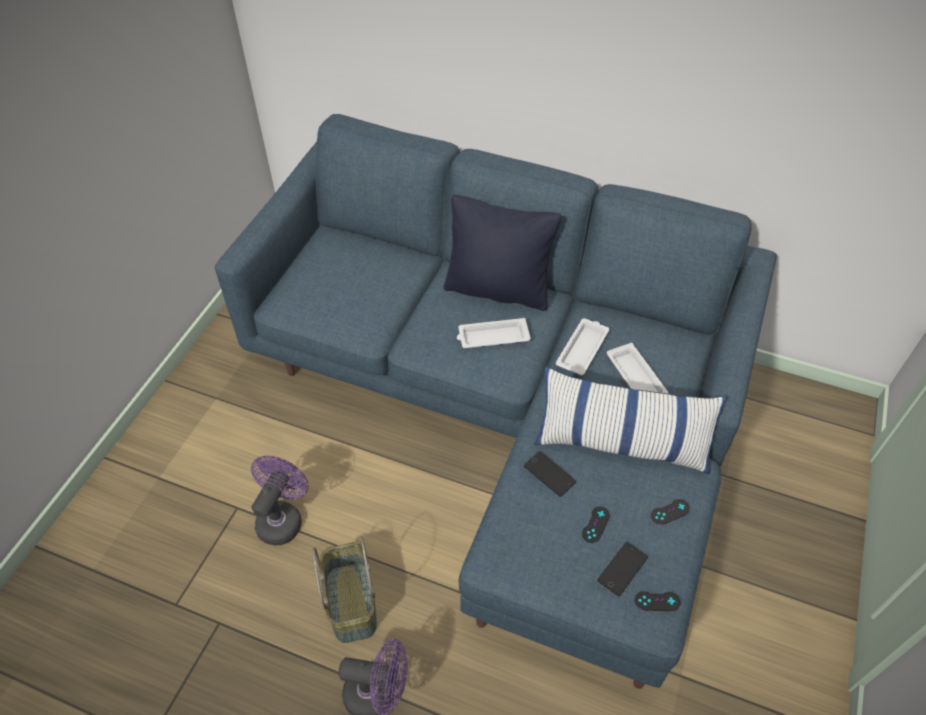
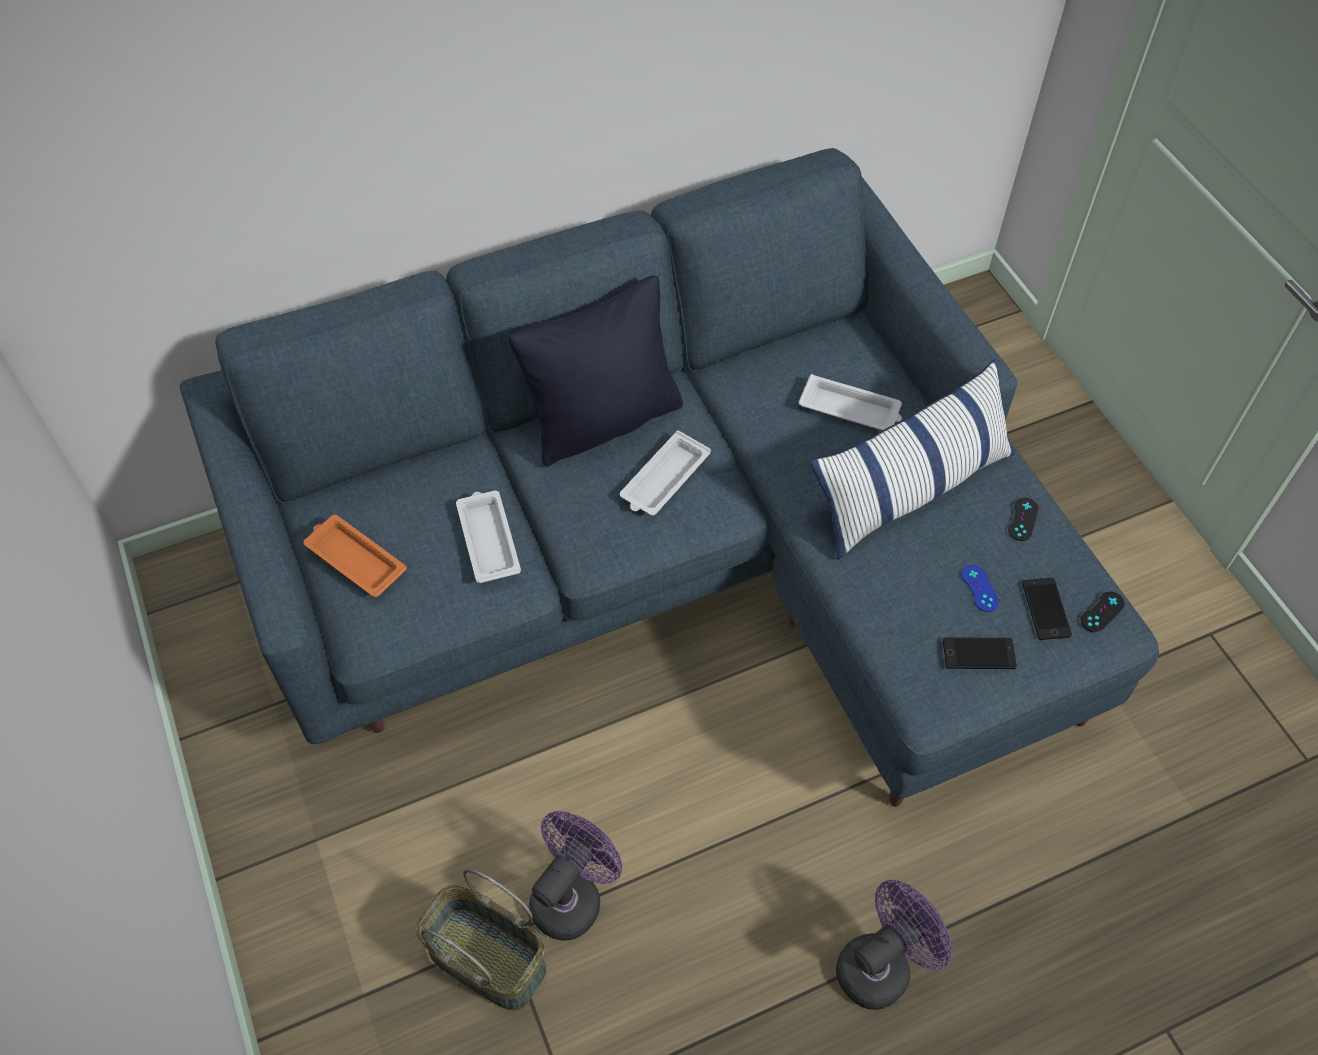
camera: 45 degrees left, 5 degrees up
(282, 518) = (572, 895): purple fan -> purple fan turned 60 degrees clockwise
(314, 266) = (354, 559): none -> orange tray
(350, 602) = (749, 907): basket -> basket (485, 960)
(549, 474) = (885, 576): phone -> phone (979, 654)
(582, 349) = (766, 419): white tray -> white tray (488, 539)
(596, 524) = (979, 588): black game controller -> blue game controller

